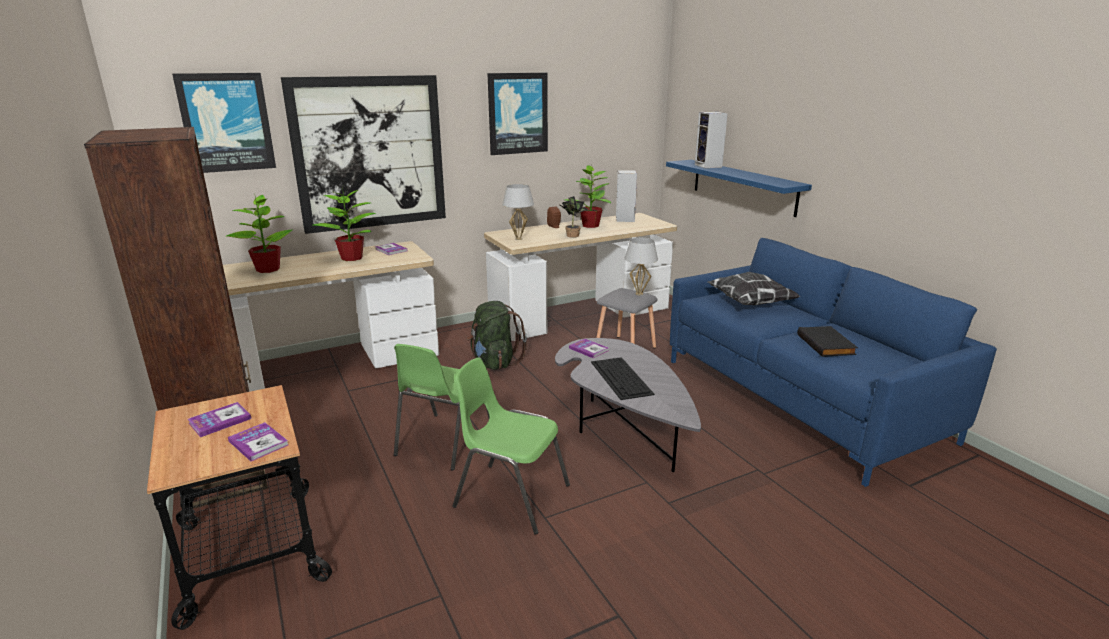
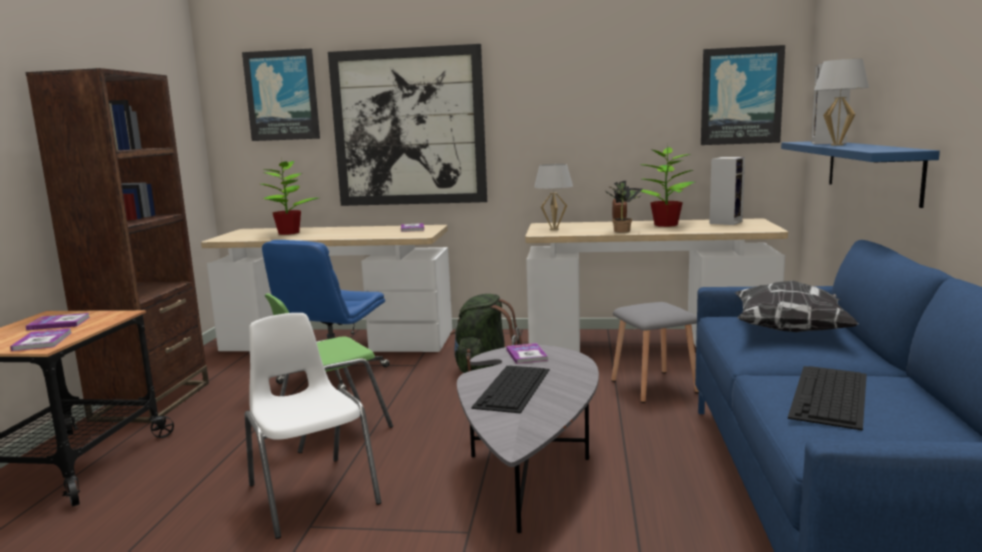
camera: 35 degrees right, 10 degrees down
(352, 258) = (367, 231): potted plant -> none
(375, 398) = (333, 375): none -> blue office chair
(510, 495) = (311, 493): green chair -> white chair
(517, 113) = (581, 85): picture -> picture (741, 96)
(639, 294) = (671, 309): white table lamp -> white table lamp (836, 145)
(827, 344) = (830, 396): black book -> keyboard

